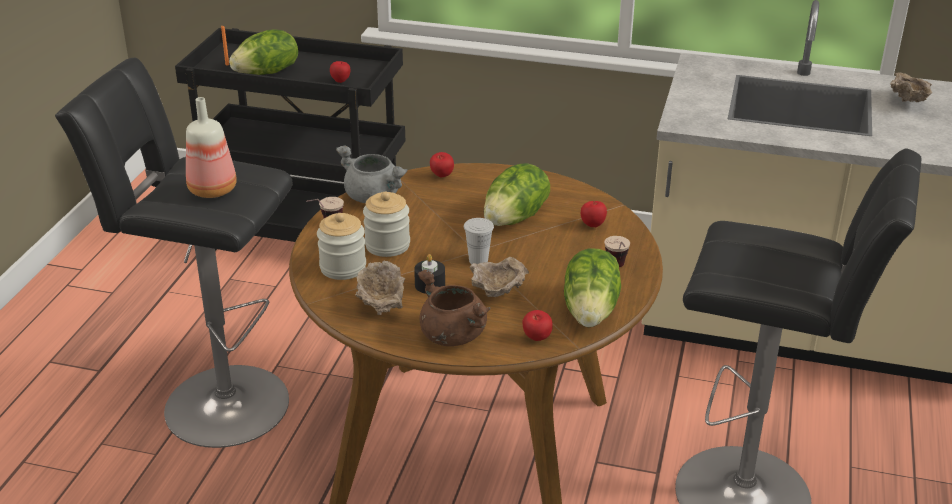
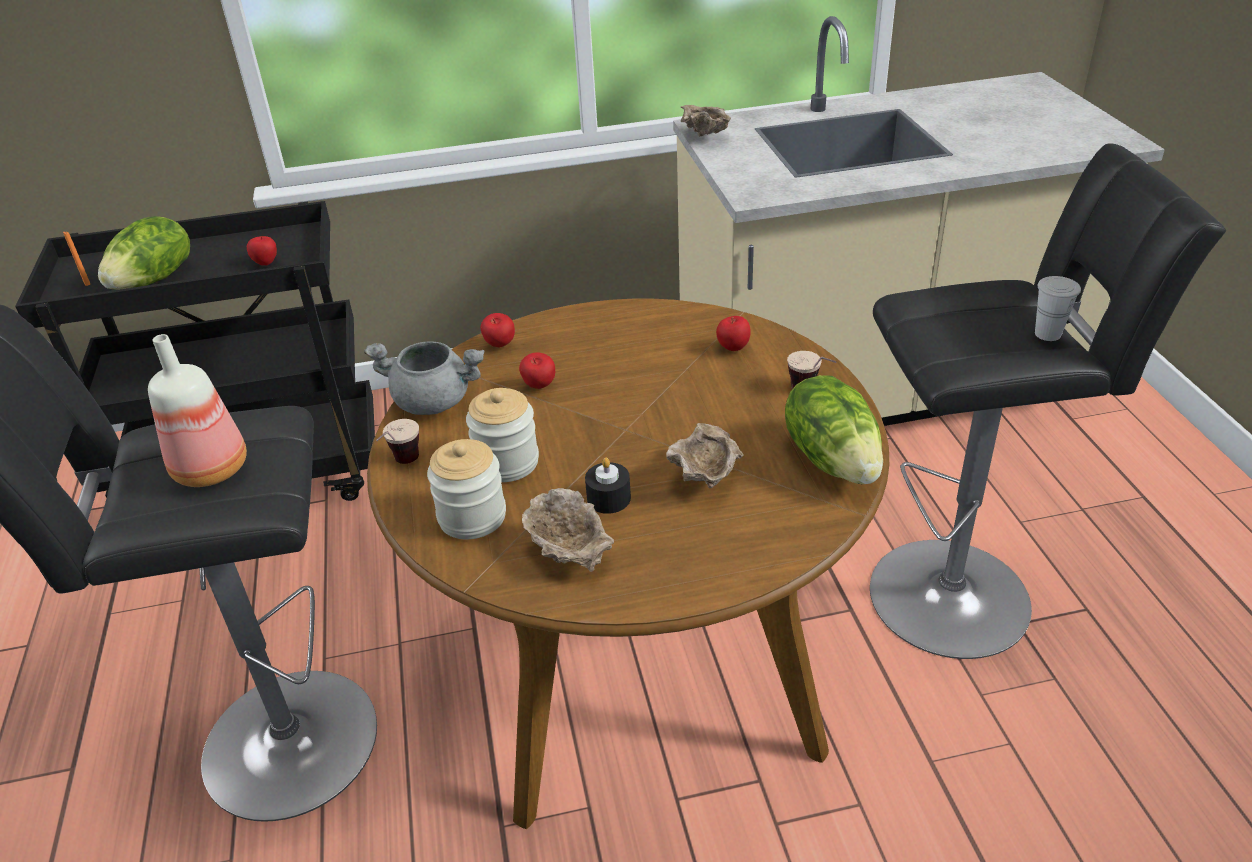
camera: 25 degrees left, 5 degrees up
(451, 335) = (697, 560): brown cooking pot -> none
(478, 260) = (640, 441): white cup -> white cup (1047, 334)
(516, 218) = (637, 369): lettuce -> none
(536, 339) = (805, 523): apple -> apple (539, 387)
(907, 102) = (946, 112): beige bowl -> beige bowl (704, 136)

